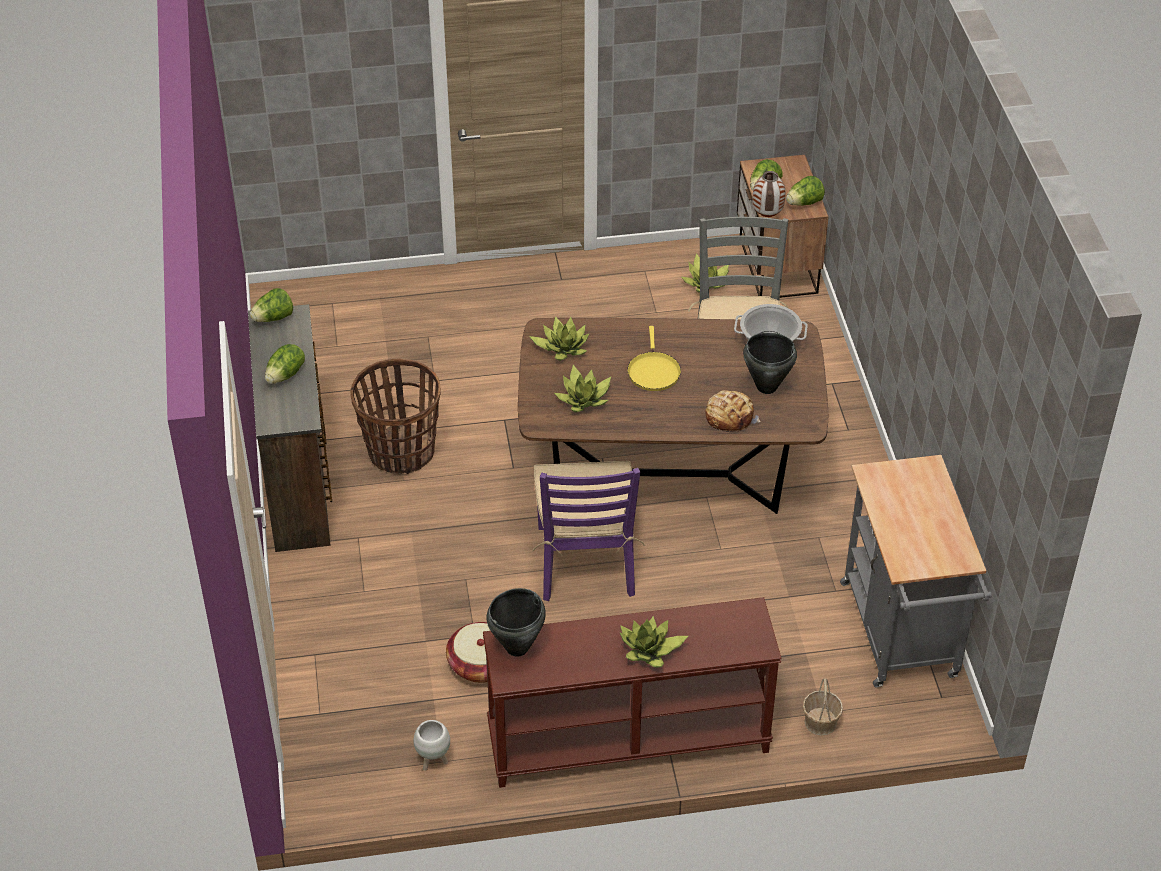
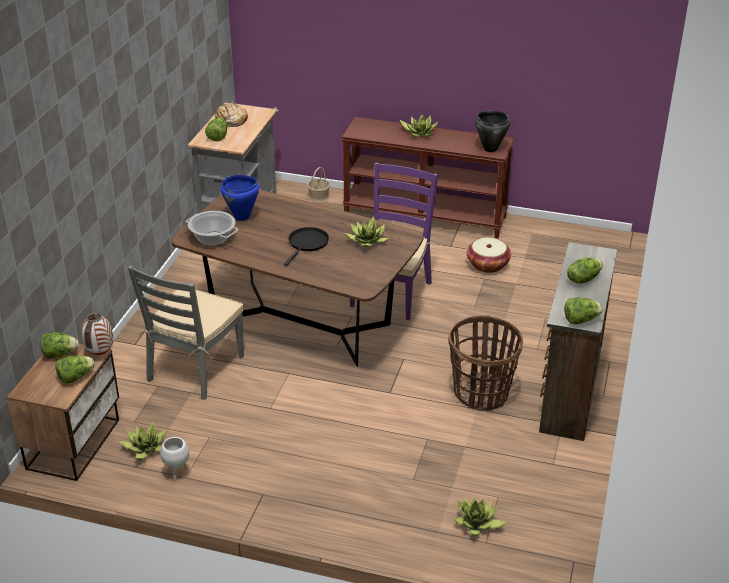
camera: 155 degrees left, 10 degrees down
(433, 761) = (536, 234): white planter -> white planter (177, 473)
(562, 347) = (358, 274): potted plant -> potted plant (477, 524)
(653, 371) = (307, 243): yellow frying pan -> black frying pan
(729, 417) = (281, 208): bread -> bread (231, 121)
(766, 386) = (242, 217): black cooking pot -> blue cooking pot
(915, 484) = (218, 137): none -> lettuce

